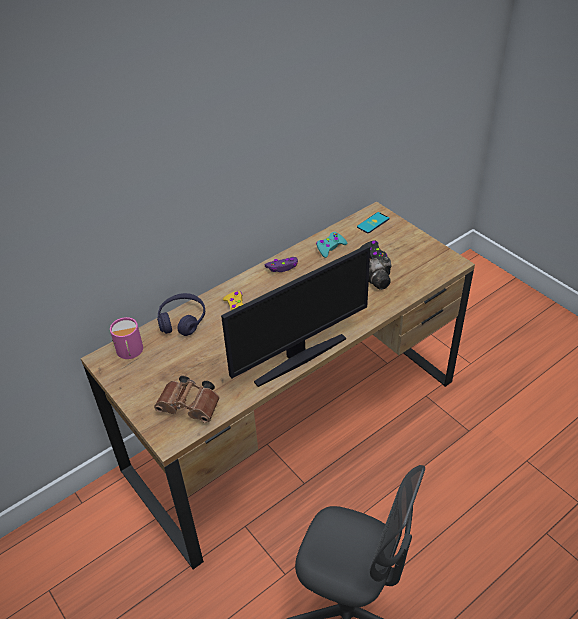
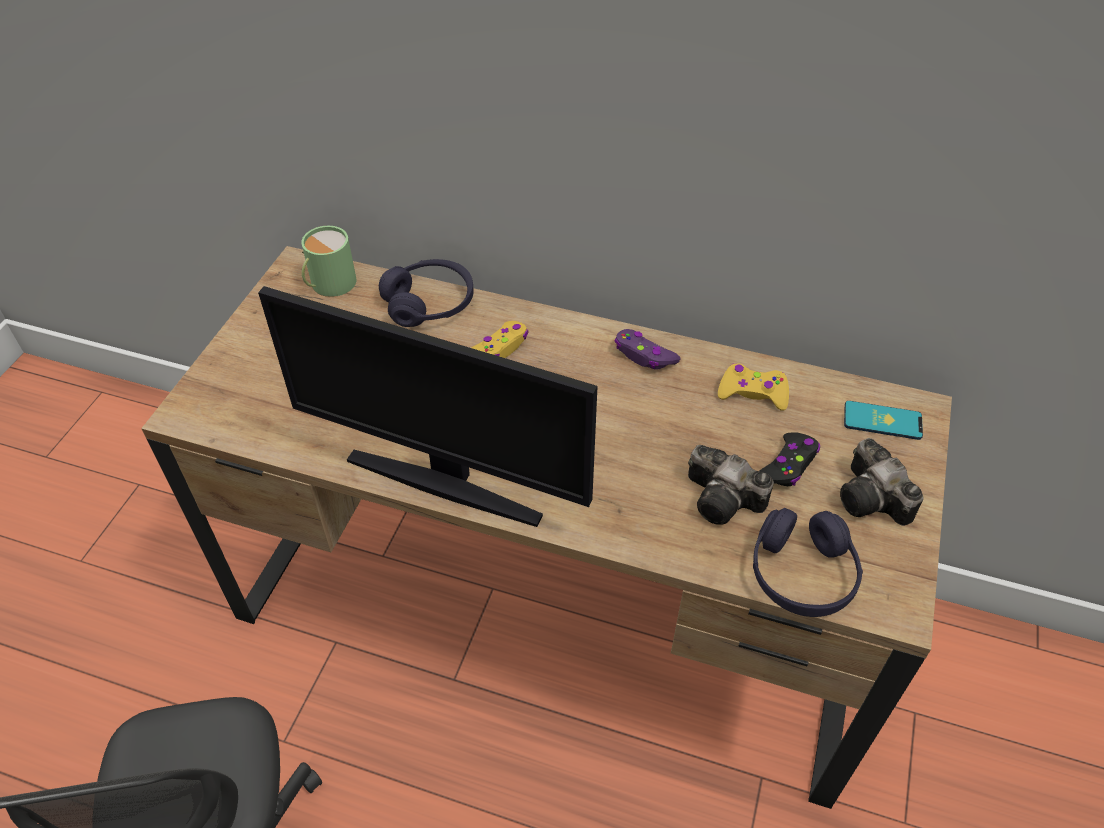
camera: 55 degrees right, 5 degrees up
(129, 351) = (329, 284): pink mug -> green mug
(191, 407) = (260, 404): brown binoculars -> none
(330, 247) = (752, 393): turquoise game controller -> yellow game controller
(406, 244) = (873, 501): none -> camera
(423, 278) = (802, 574): none -> purple headphones

